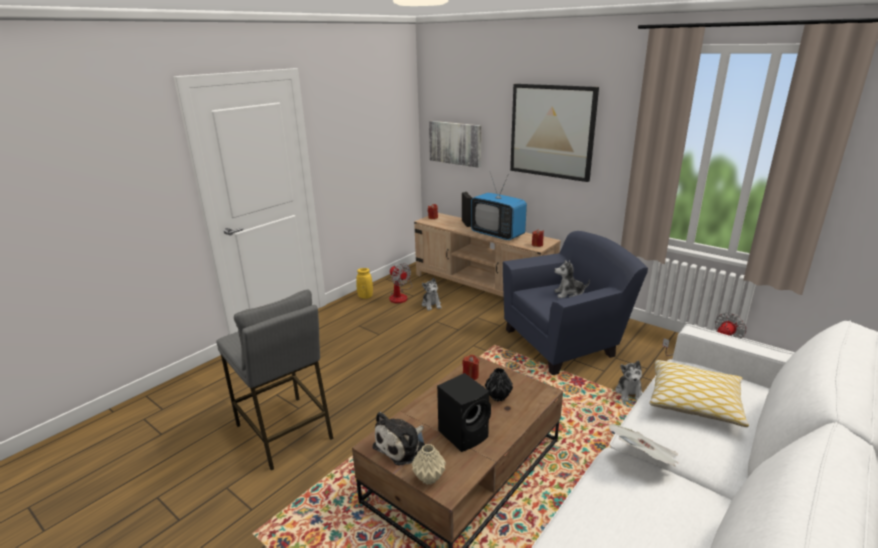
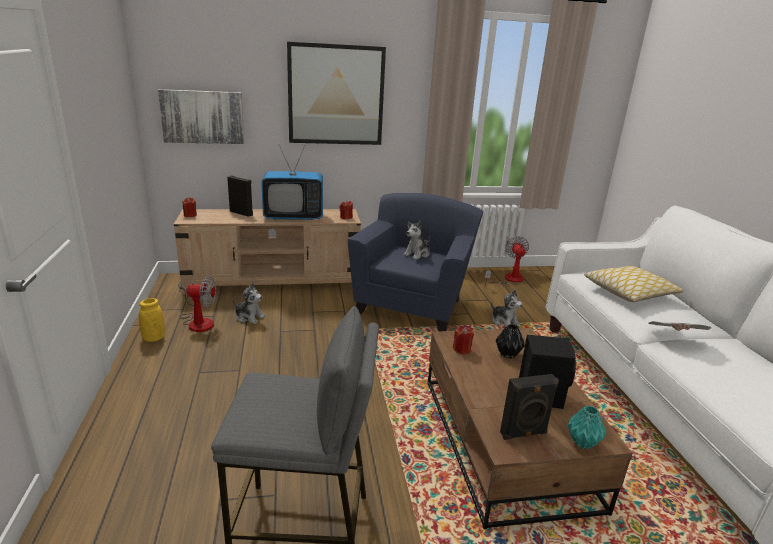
camera: 50 degrees left, 0 degrees up
(402, 446) = (524, 434): plush toy -> black speaker
(429, 478) = (583, 443): beige vase -> turquoise vase

